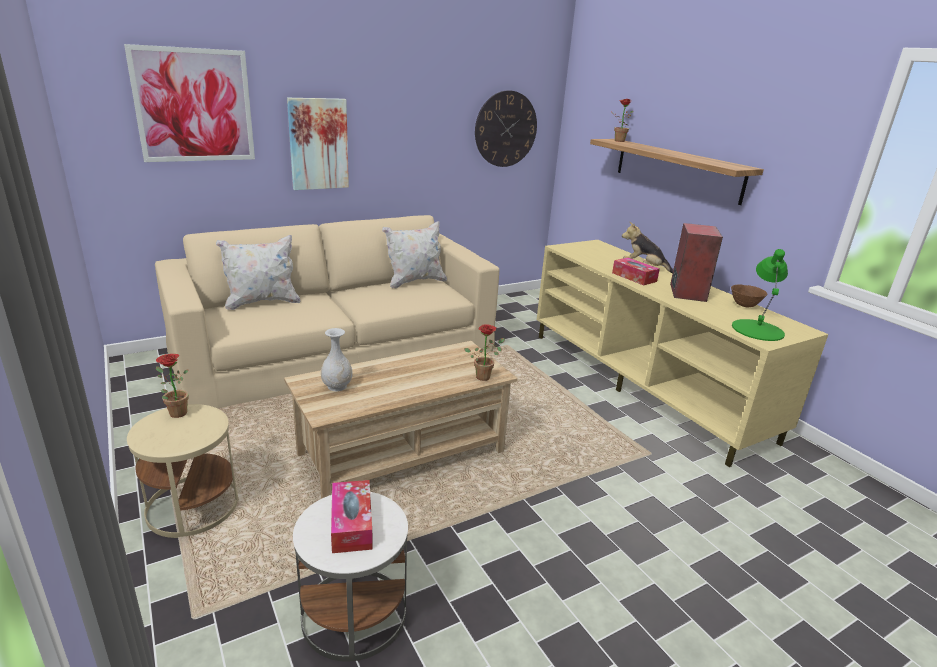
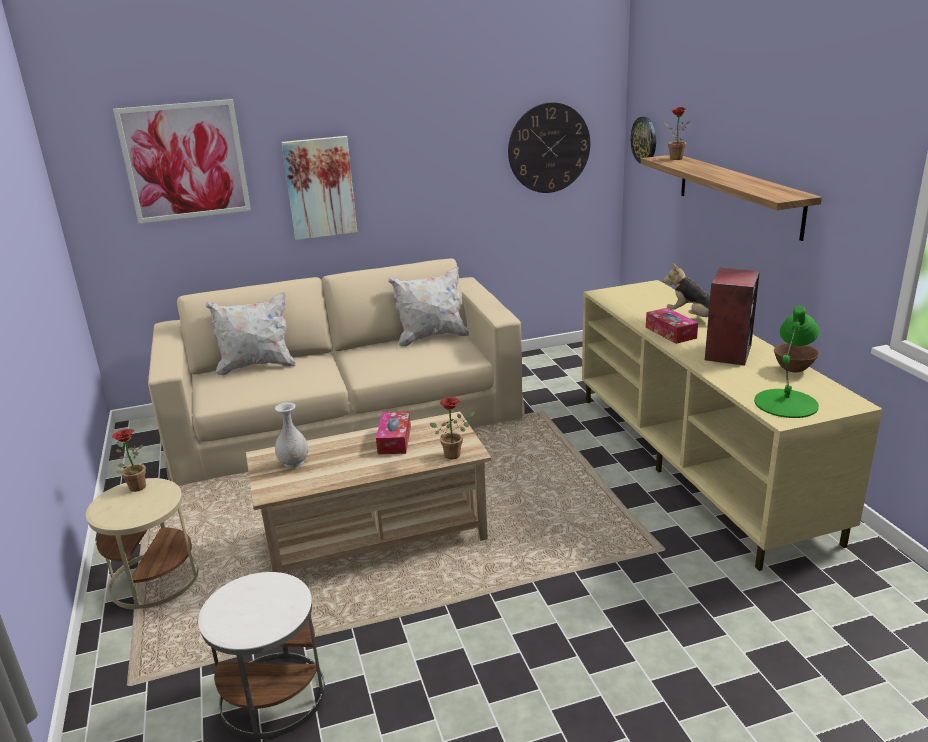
camera: 15 degrees right, 0 degrees up
(352, 524) = (256, 604): tissue box -> tissue box (394, 440)
(582, 128) = (644, 140): none -> wall clock

